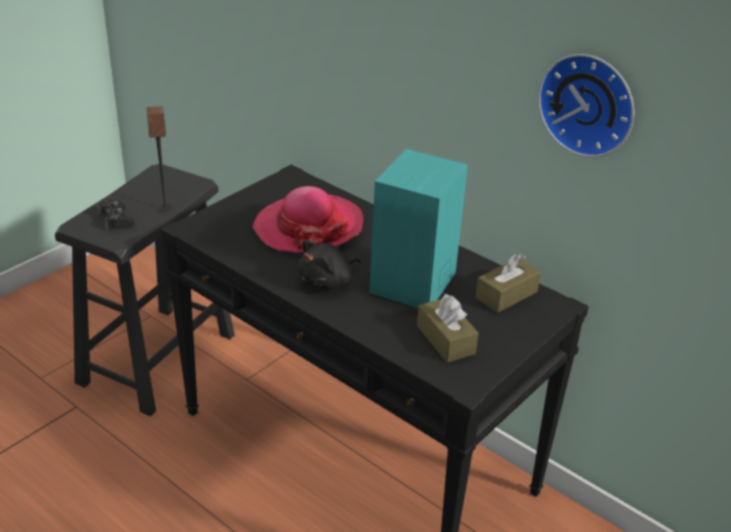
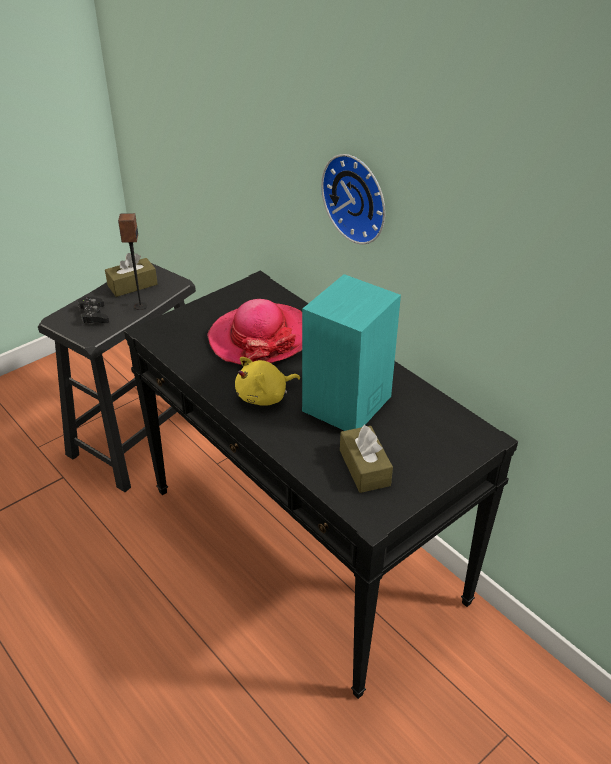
camera: 10 degrees right, 5 degrees up
(327, 281) = (264, 396): black plush toy -> yellow plush toy
(506, 295) = (436, 423): brown tissue box -> brown tissue box (132, 285)
(589, 103) = (524, 242): wall clock -> wall clock (358, 197)

